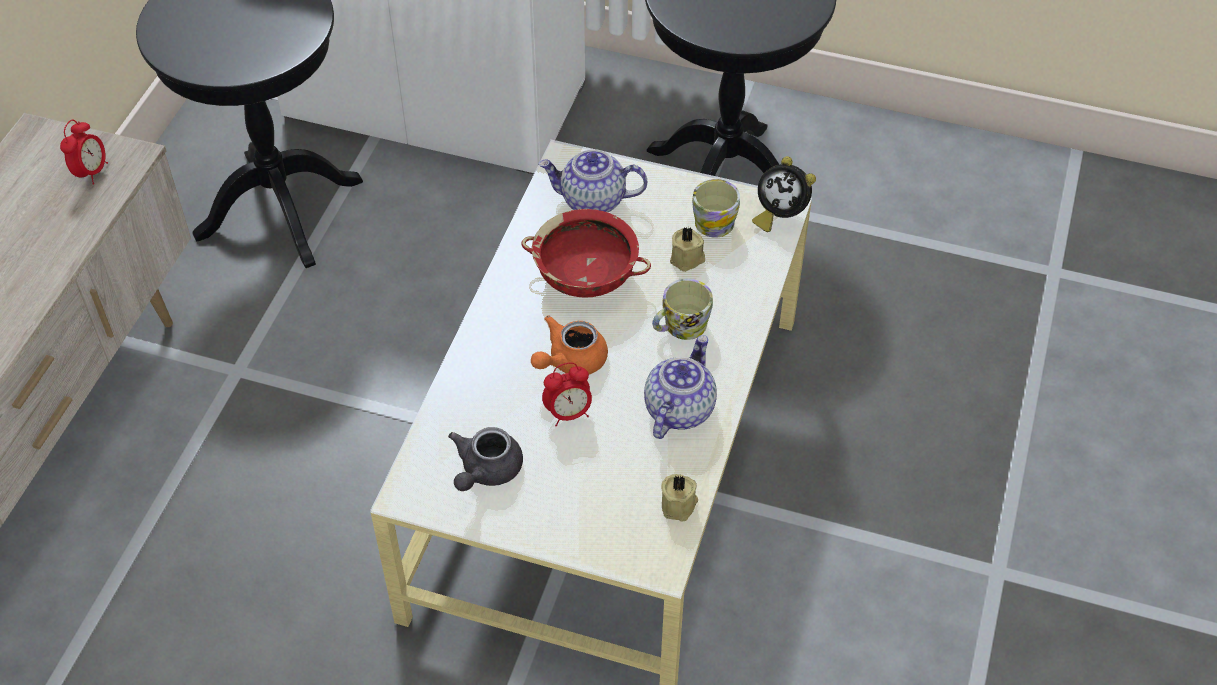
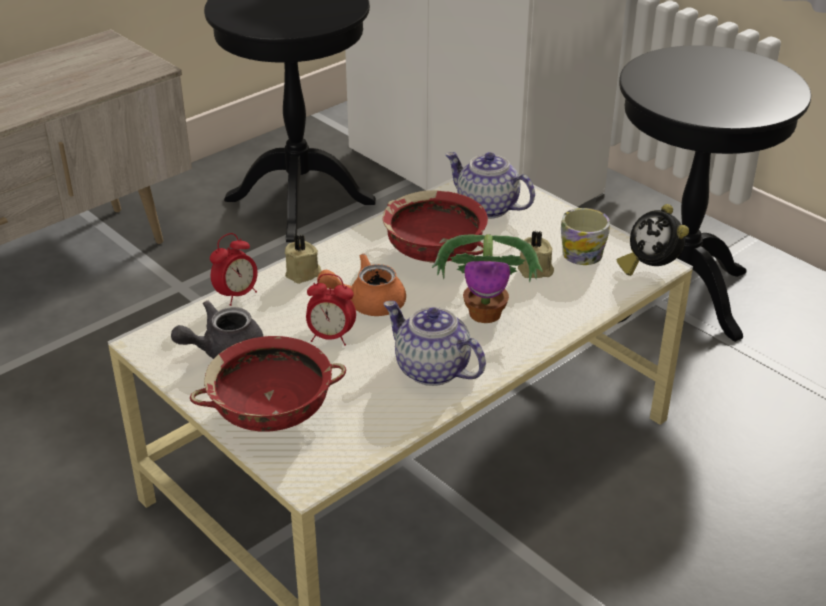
camera: 30 degrees right, 15 degrees down
(91, 172) = (117, 69): alarm clock -> alarm clock (237, 295)
(581, 516) = (270, 413): none -> red bowl
(678, 408) = (431, 369): teapot -> teapot turned 105 degrees counterclockwise
(679, 505) = (366, 440): beige candle -> beige candle (303, 274)
(680, 327) = (486, 313): mug -> potted plant

